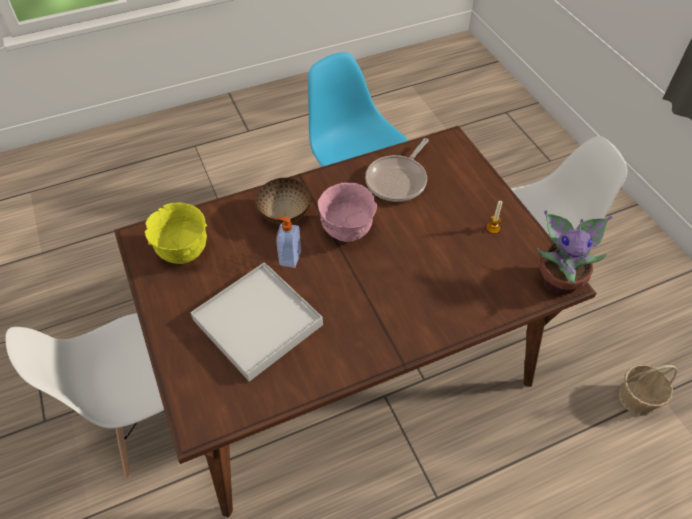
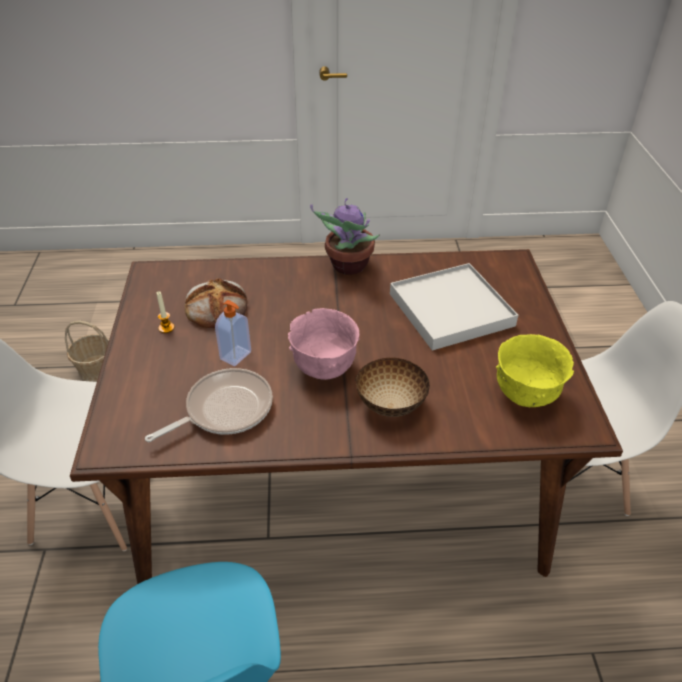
camera: 160 degrees left, 10 degrees down
(289, 258) = (402, 356): soap dispenser -> soap dispenser (236, 356)
(469, 260) = (217, 307): none -> bread
(559, 279) = (152, 274): potted plant -> potted plant (348, 266)

